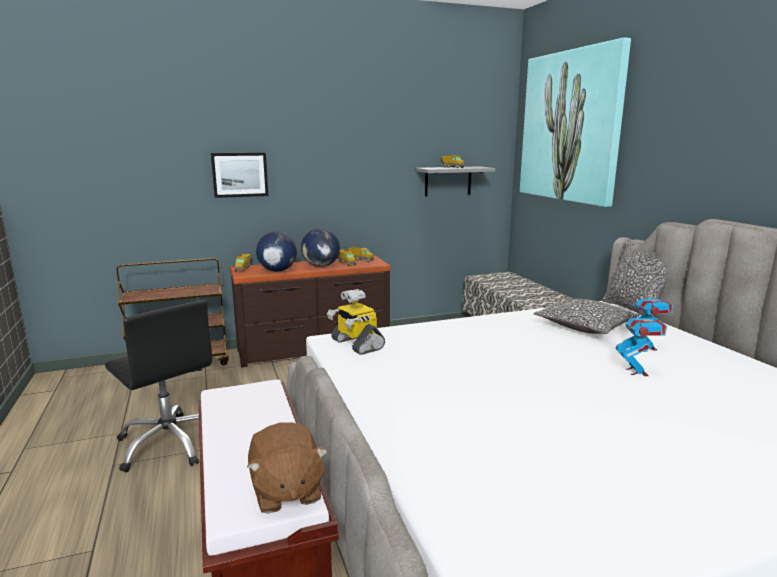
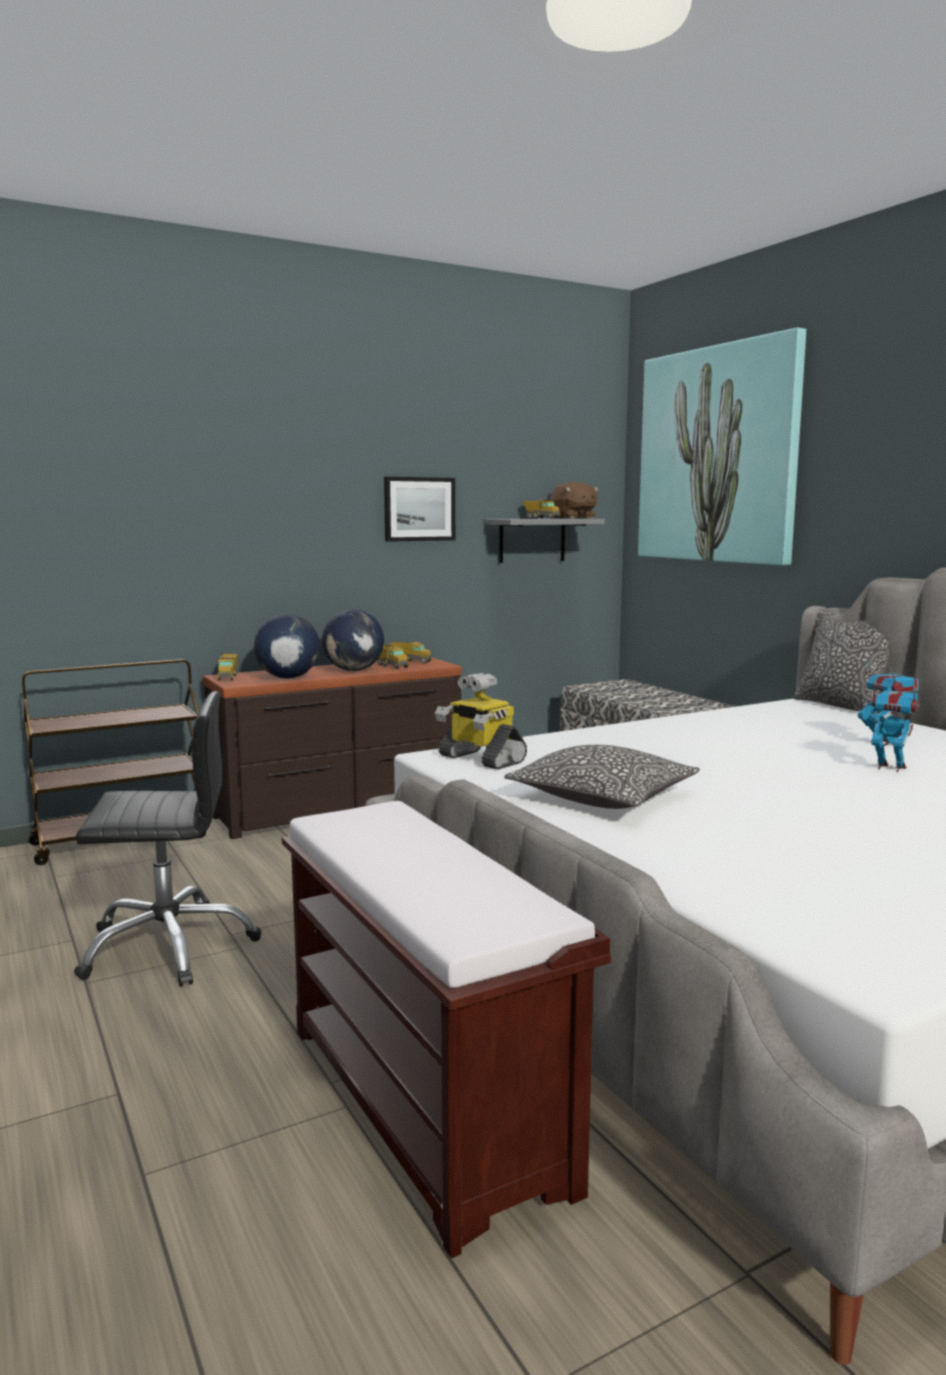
camera: 10 degrees left, 5 degrees down
(170, 443) = (168, 946): black office chair -> black office chair turned 45 degrees counterclockwise
(240, 174) = (220, 525): picture -> picture (419, 509)
(286, 491) = (519, 909): brown plush toy -> brown plush toy (573, 518)
(585, 326) = (790, 726): pillow -> pillow (602, 797)
(636, 372) = (890, 768): toy robot -> toy robot turned 45 degrees counterclockwise

